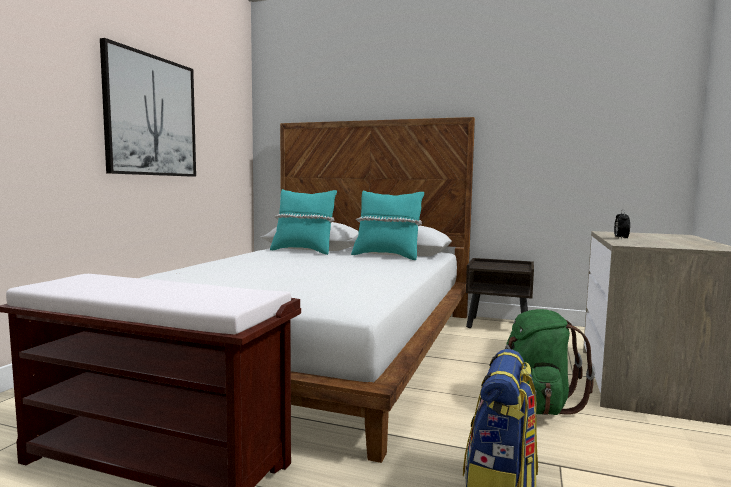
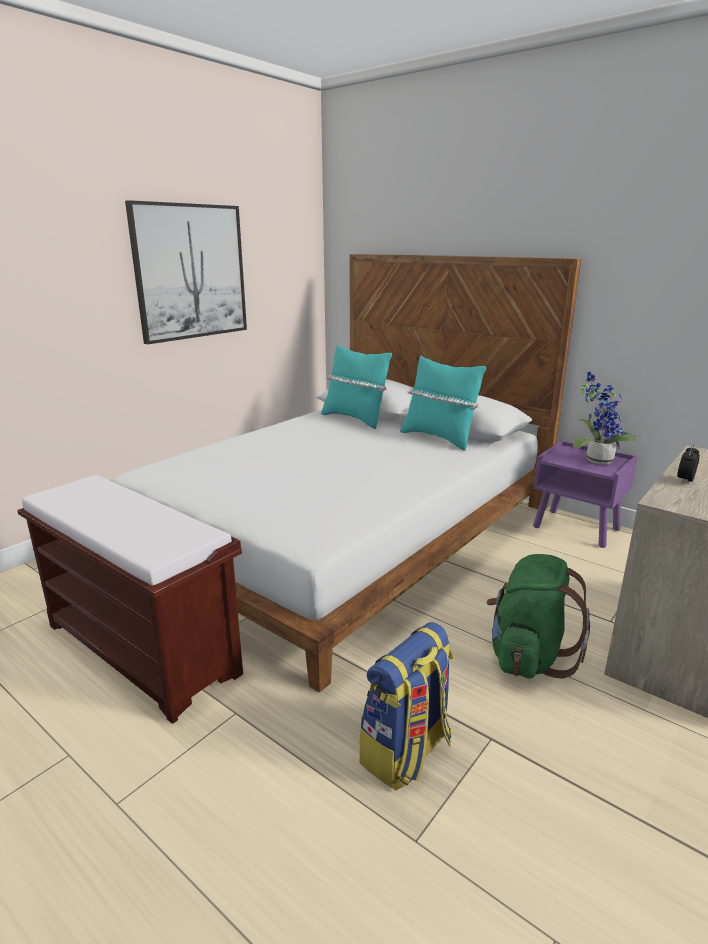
camera: 20 degrees right, 15 degrees up
(499, 325) = (577, 528): brown nightstand -> purple nightstand
(507, 265) = (596, 460): none -> potted plant

